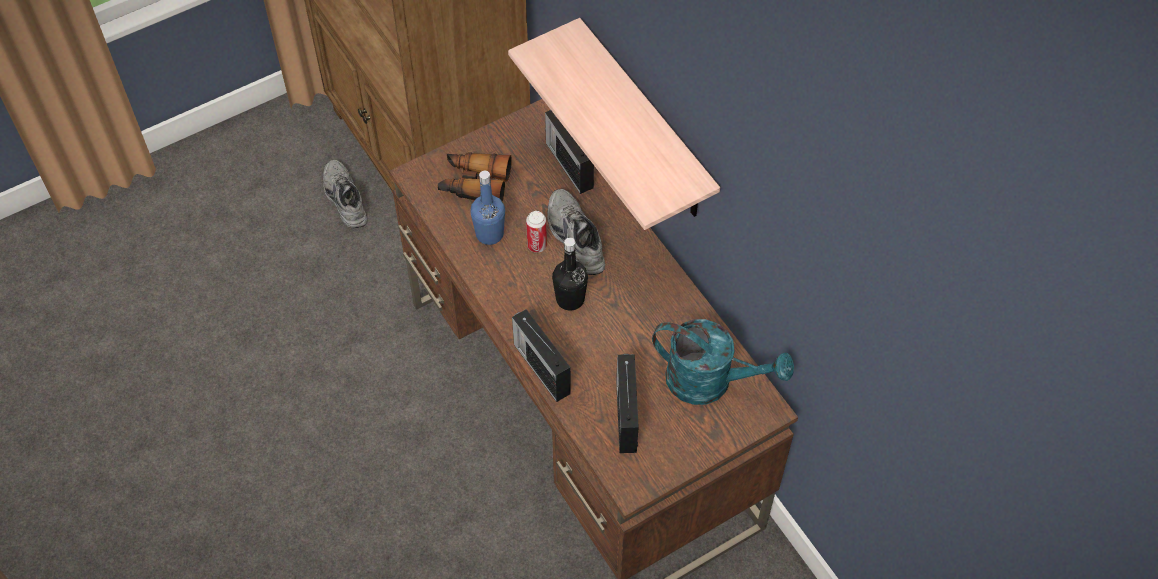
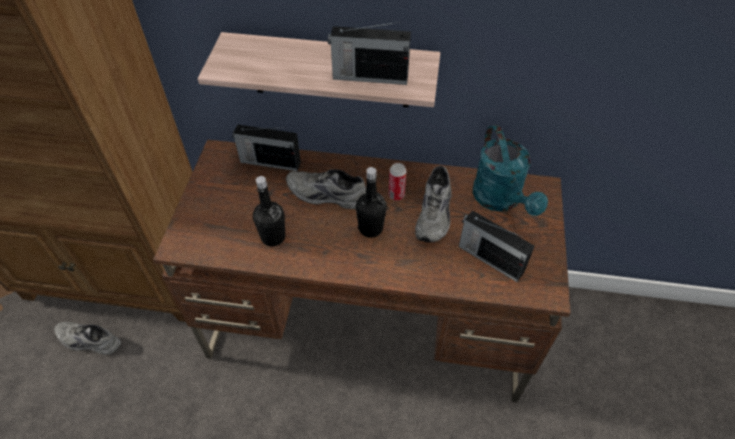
camera: 50 degrees left, 5 degrees down
(474, 184) = (224, 218): binoculars -> none
(489, 234) = (273, 237): blue bottle -> black bottle
(537, 245) = (311, 218): can -> can (396, 195)
(541, 367) = (409, 280): radio -> radio (369, 76)
(638, 339) = (436, 214): none -> grey shoe
(710, 382) = (500, 200): turquoise watering can -> turquoise watering can turned 105 degrees clockwise

